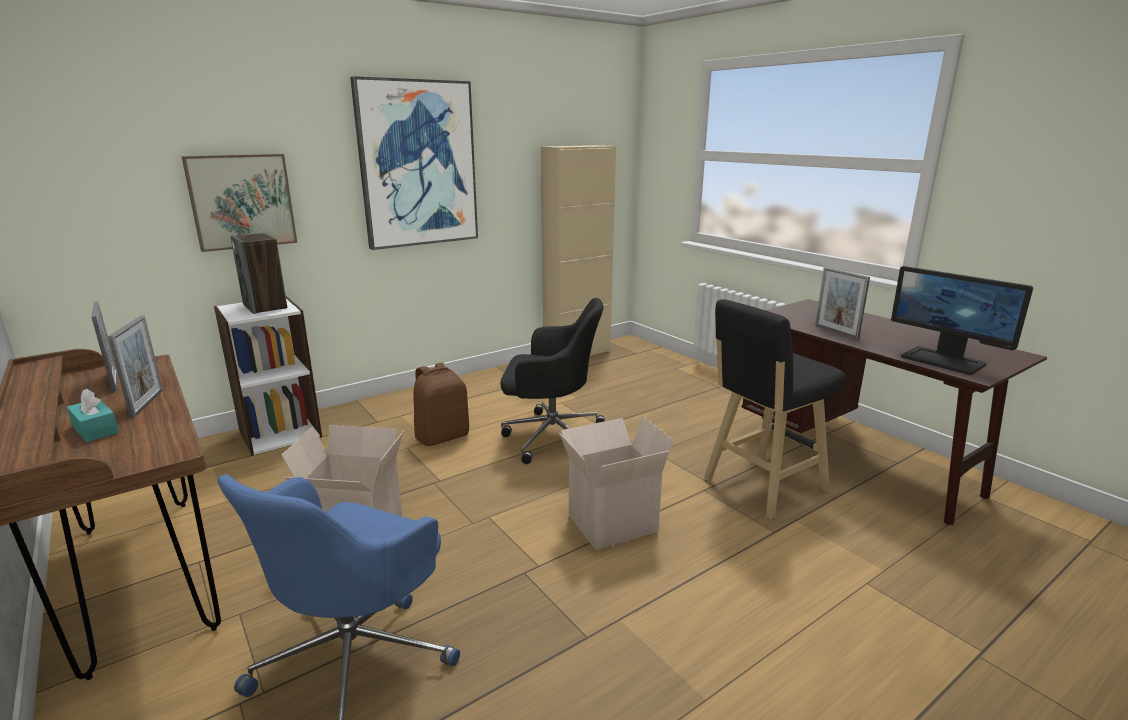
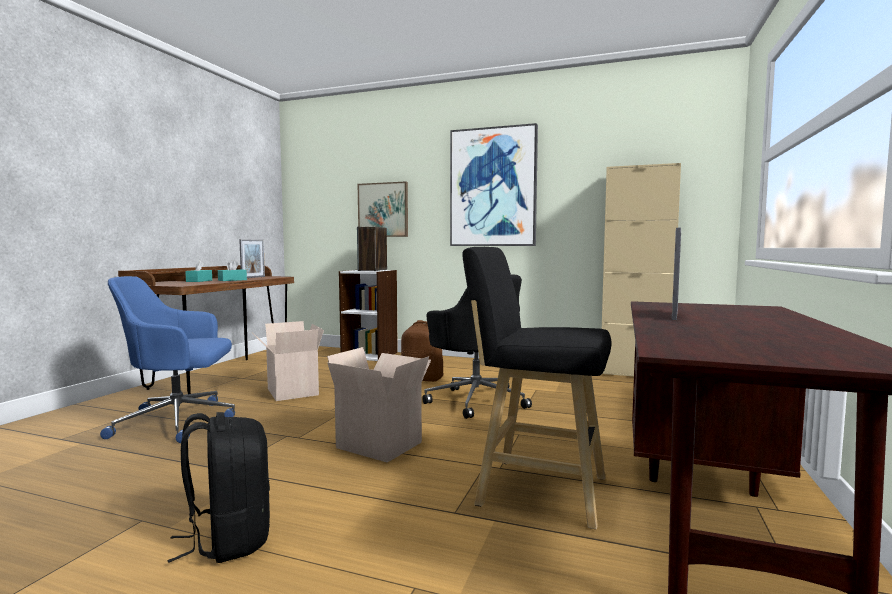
camera: 55 degrees right, 15 degrees down
(147, 403) = (232, 280): picture frame -> turquoise tissue box
(754, 661) = (228, 539): none -> black backpack
(944, 360) = (698, 340): monitor -> none

